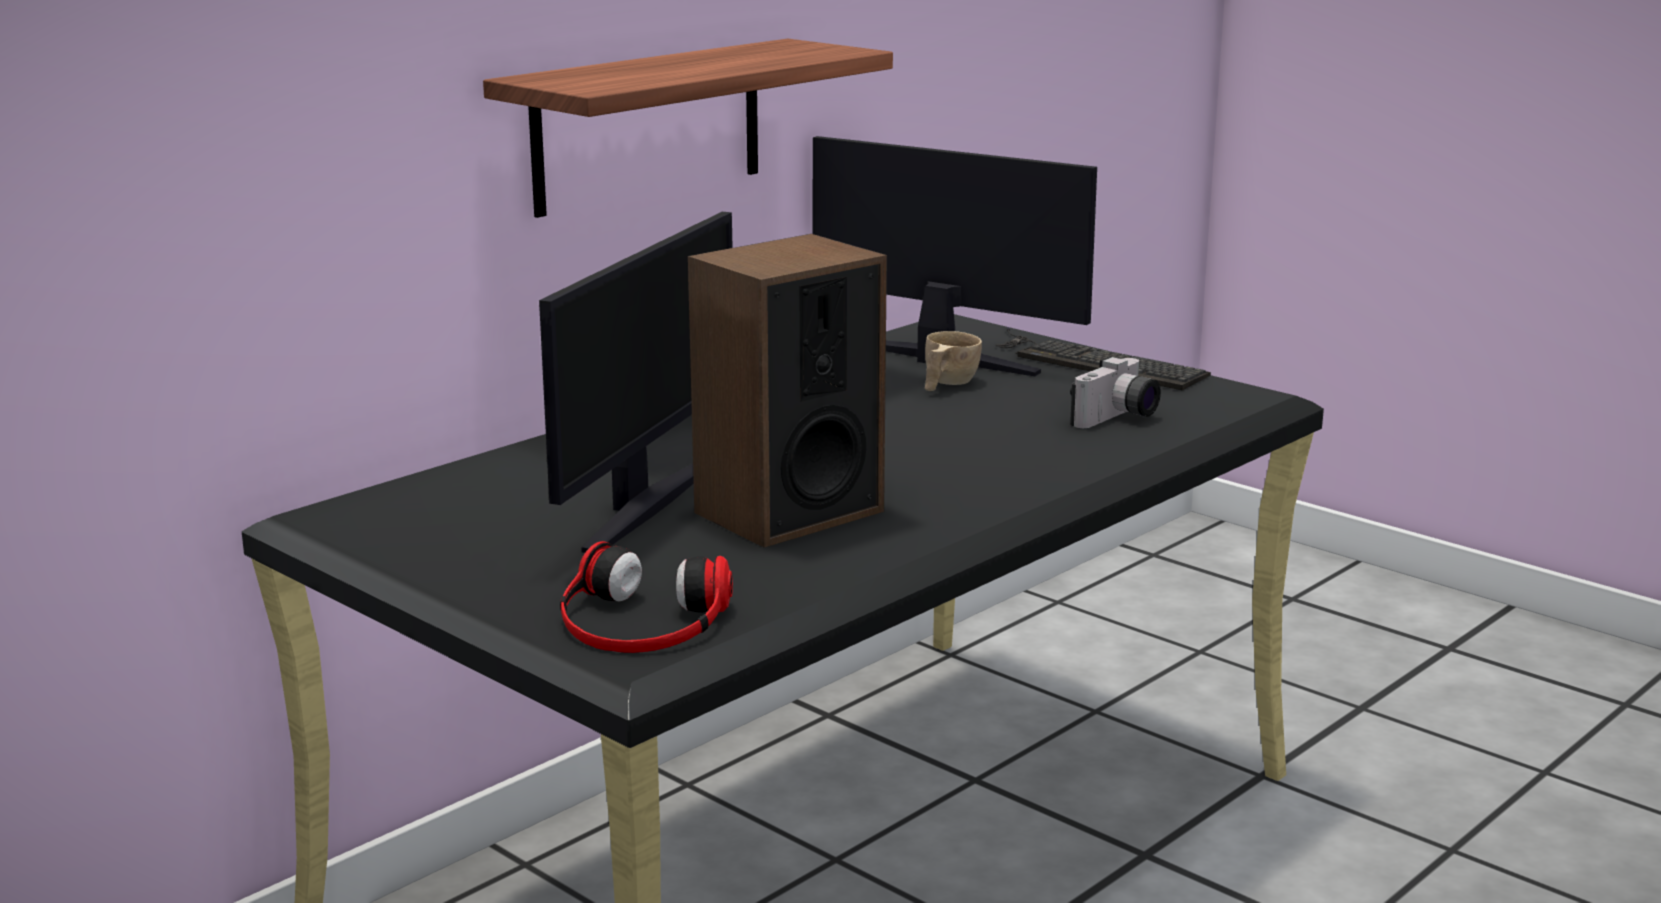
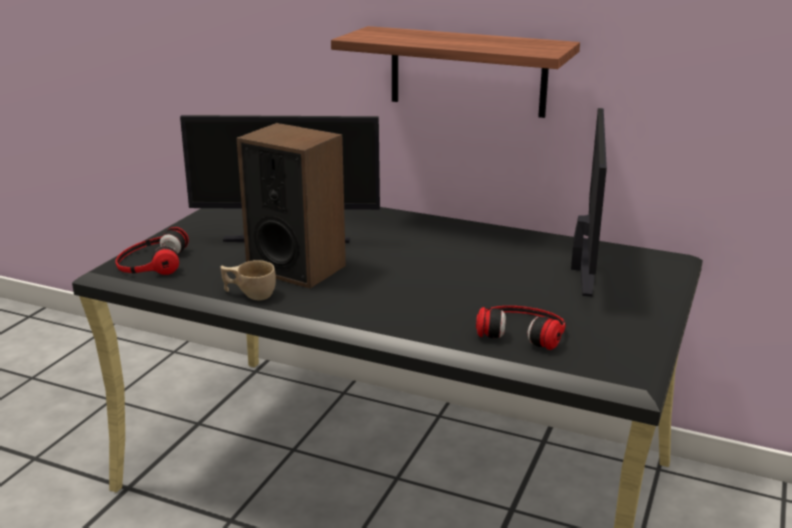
camera: 70 degrees right, 5 degrees up
(946, 384) = (536, 274): beige cup -> beige cup (249, 294)
(1092, 361) = (637, 309): keyboard -> none
(1118, 418) = (522, 330): camera -> headphones

